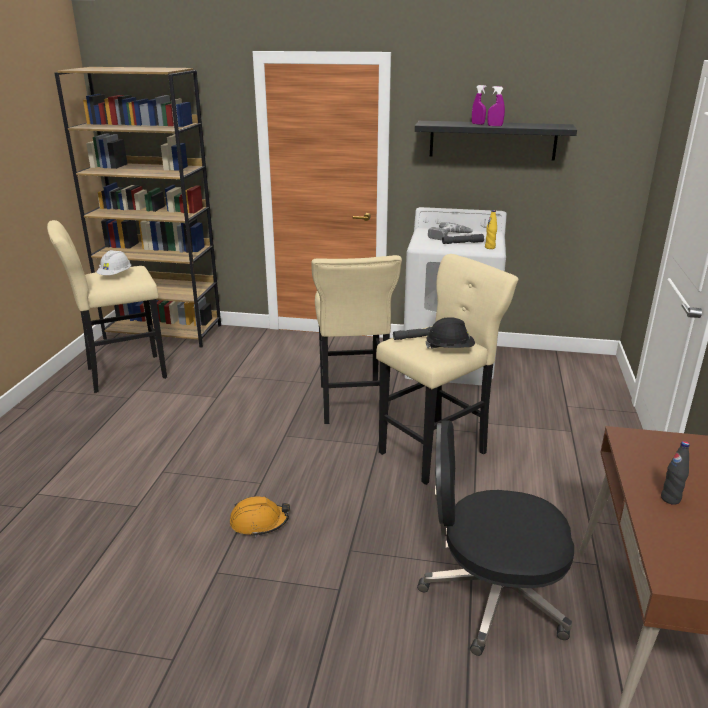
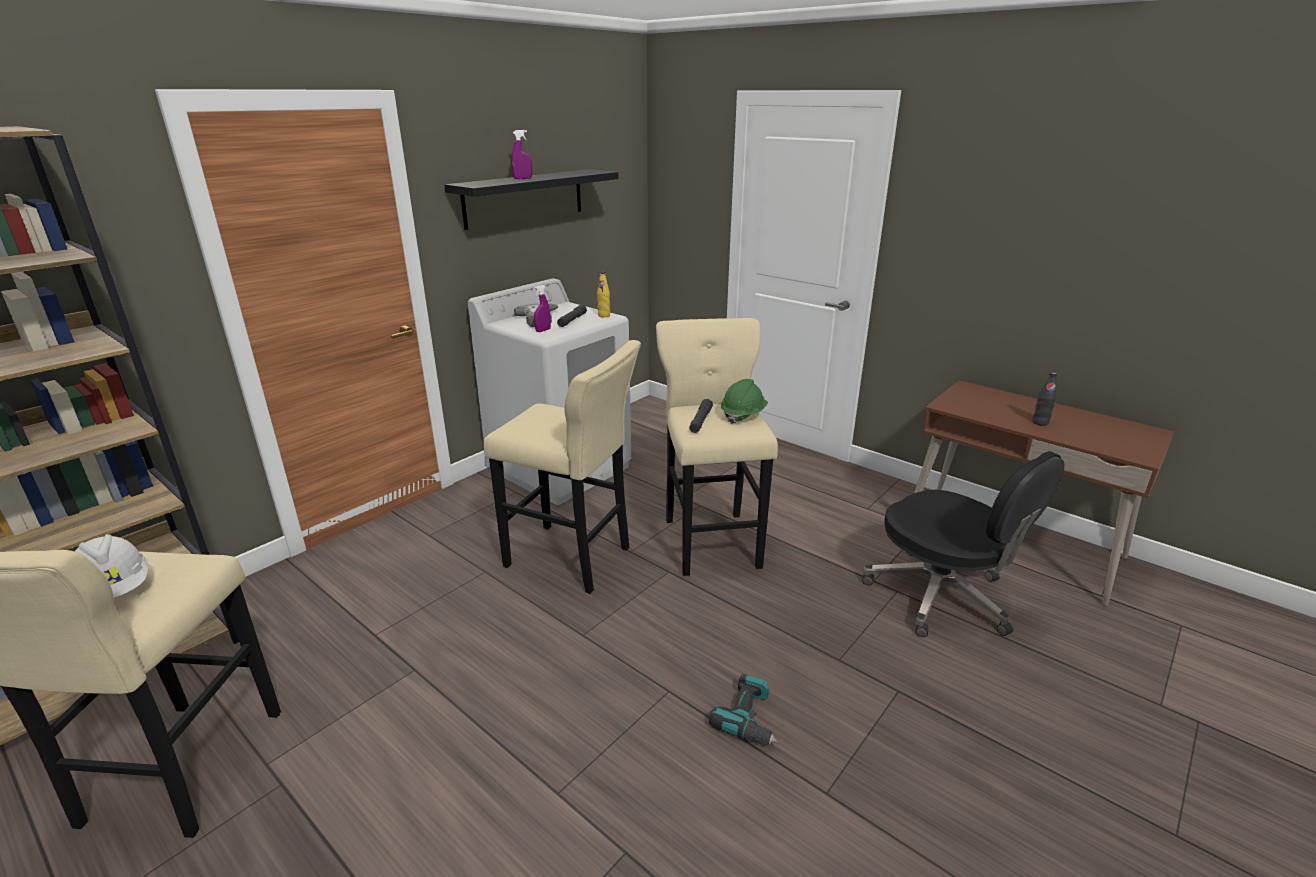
camera: 60 degrees left, 0 degrees up
(259, 522) = (749, 719): orange hard hat -> power drill
(450, 349) = (743, 415): black hard hat -> green hard hat
(491, 596) = (941, 596): black office chair -> black office chair turned 75 degrees counterclockwise
(494, 126) = (547, 178): purple spray bottle -> purple spray bottle (543, 330)

